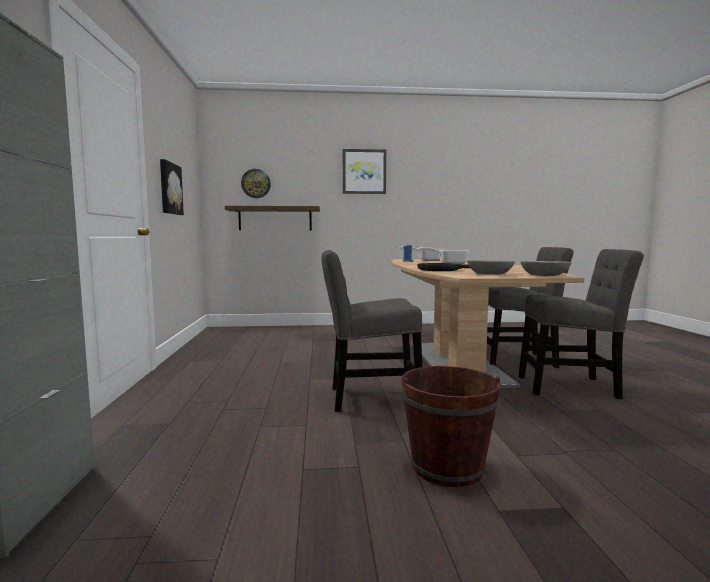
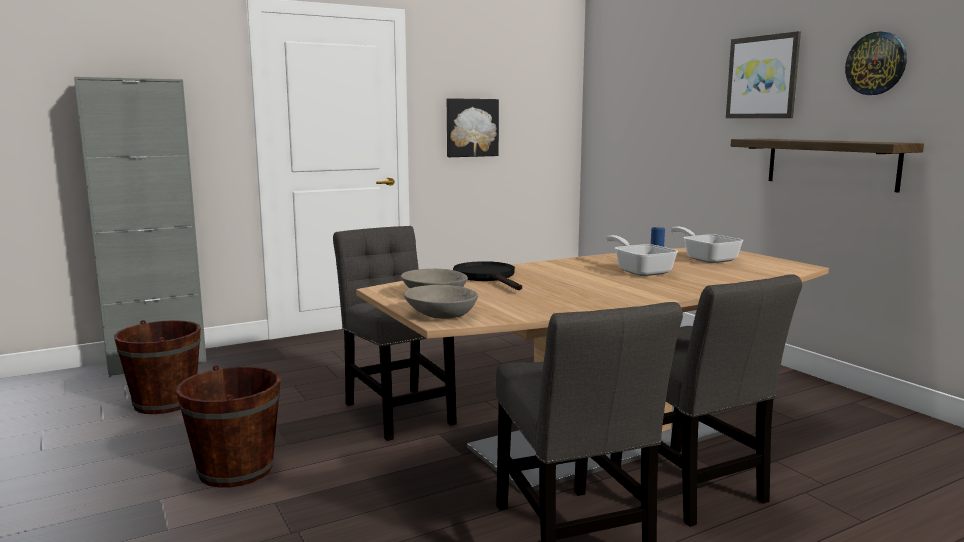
camera: 65 degrees right, 5 degrees up
(213, 502) = (165, 402): none -> brown bucket
(256, 183) = (629, 104): wall clock -> wall clock (876, 63)
(275, 218) = (645, 157): shelf -> shelf (831, 163)

